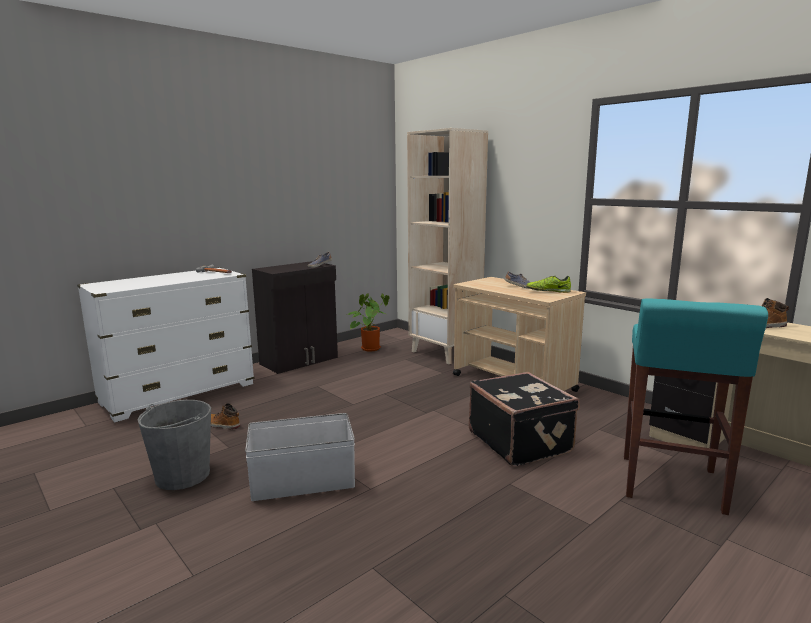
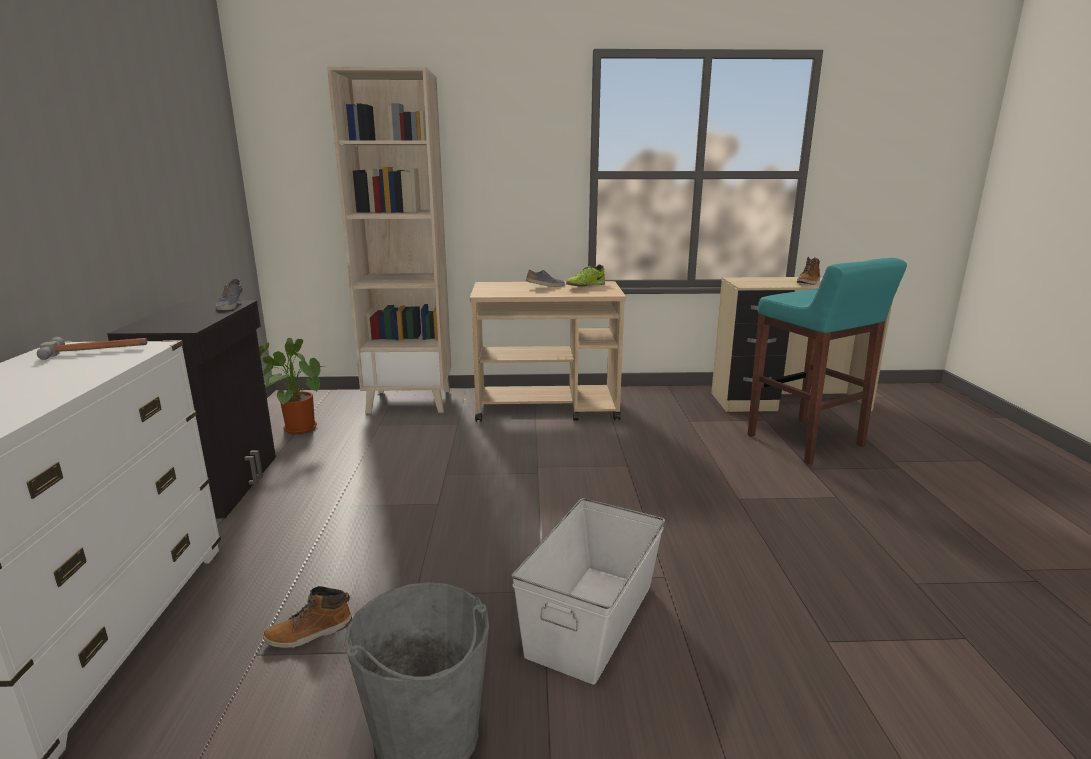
camera: 50 degrees left, 5 degrees up
(520, 441) = (668, 459): black suitcase -> none

